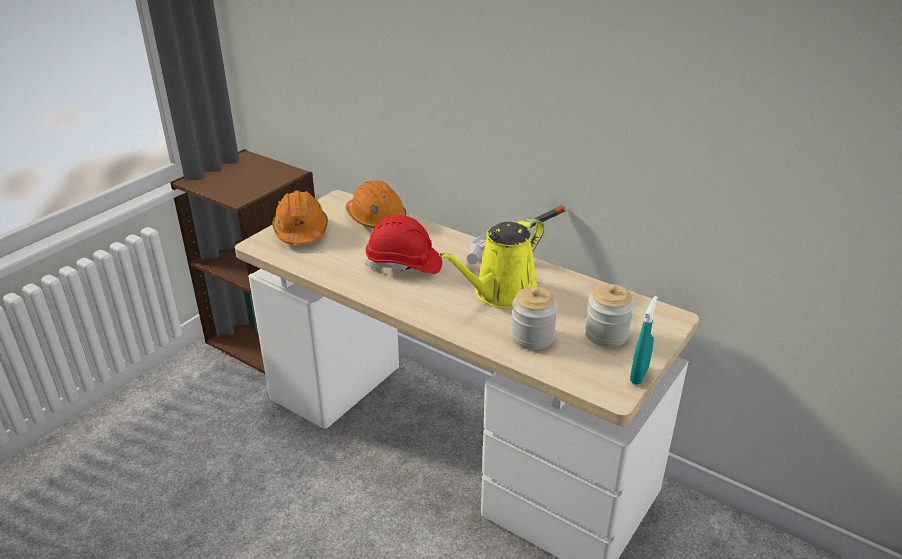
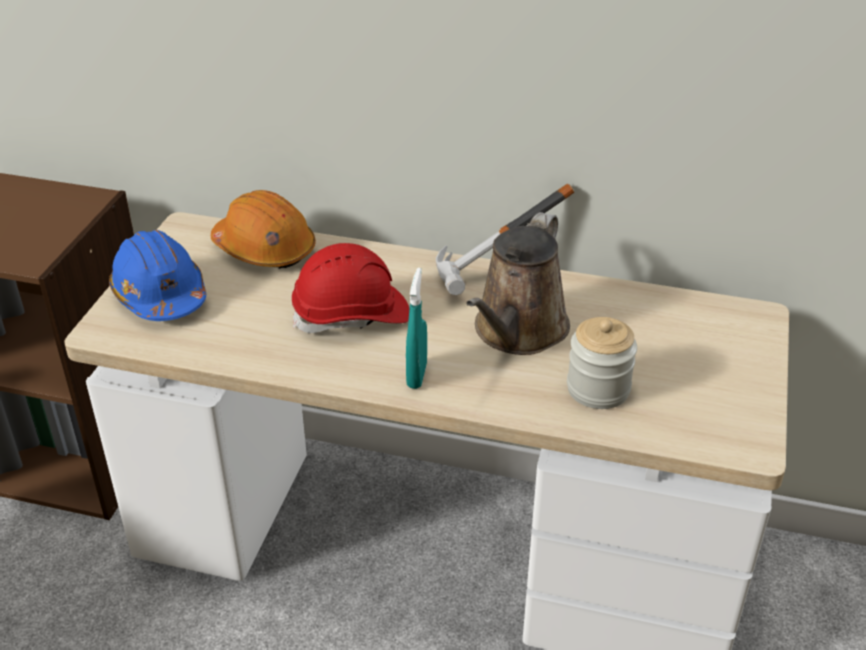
camera: 20 degrees left, 5 degrees up
(301, 231) = (160, 295): orange hard hat -> blue hard hat
(501, 294) = (518, 332): yellow watering can -> brown watering can
(606, 334) = (690, 361): jar -> none
(639, 375) = (765, 412): turquoise spray bottle -> turquoise spray bottle (417, 375)

